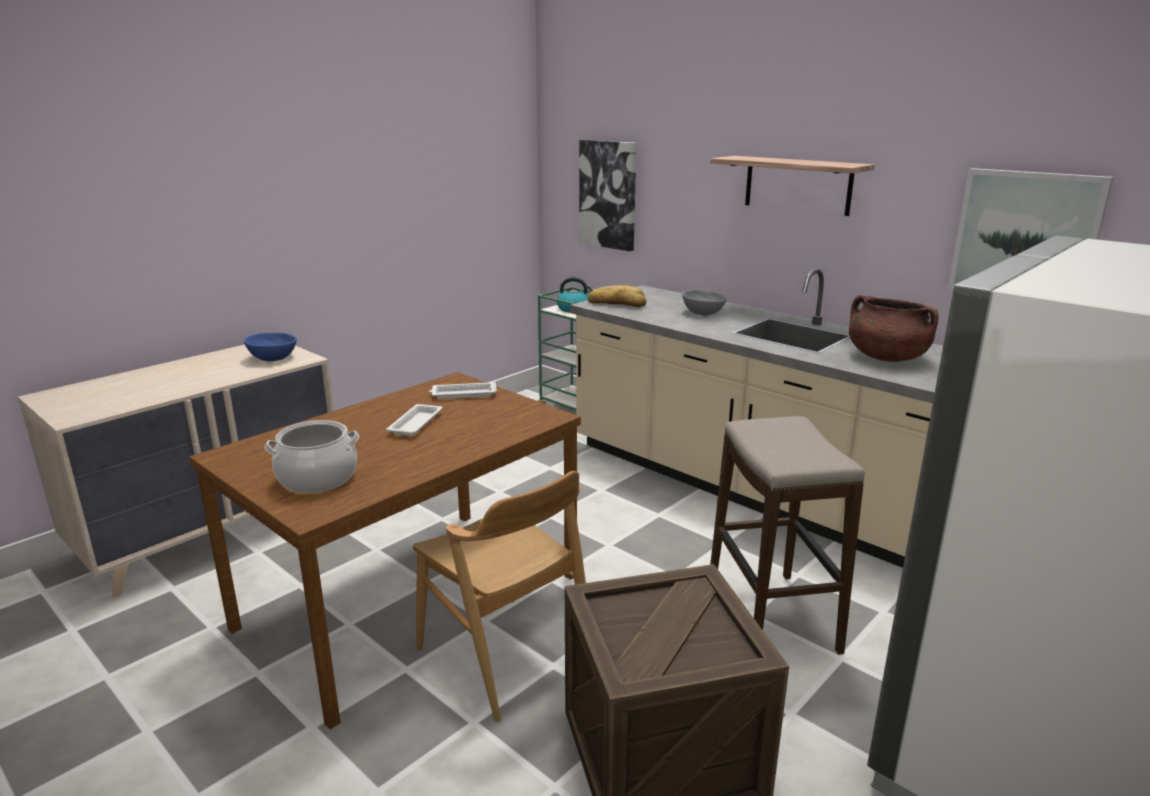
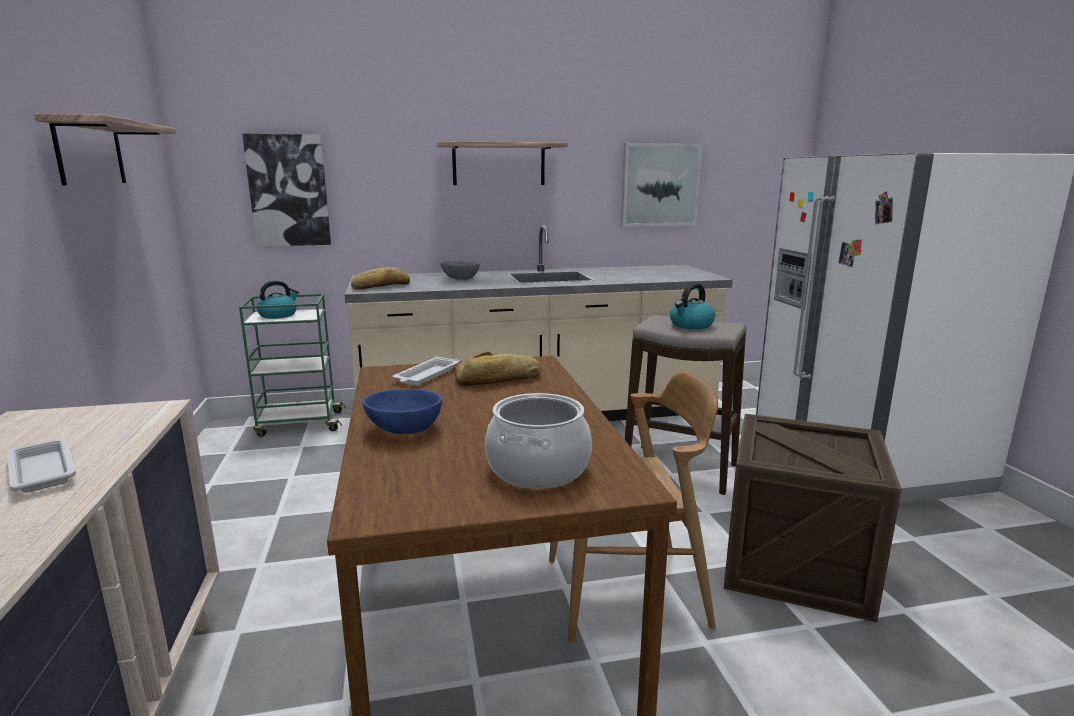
camera: 55 degrees left, 5 degrees down
(272, 358) = (96, 424): blue bowl -> blue bowl (404, 429)
(416, 168) = (90, 153): none -> shelf
(416, 423) = (465, 404): white tray -> white tray (42, 470)
(485, 417) = (499, 379): none -> bread
(789, 443) = (691, 325): none -> kettle
(886, 357) = (627, 275): brown cooking pot -> none

